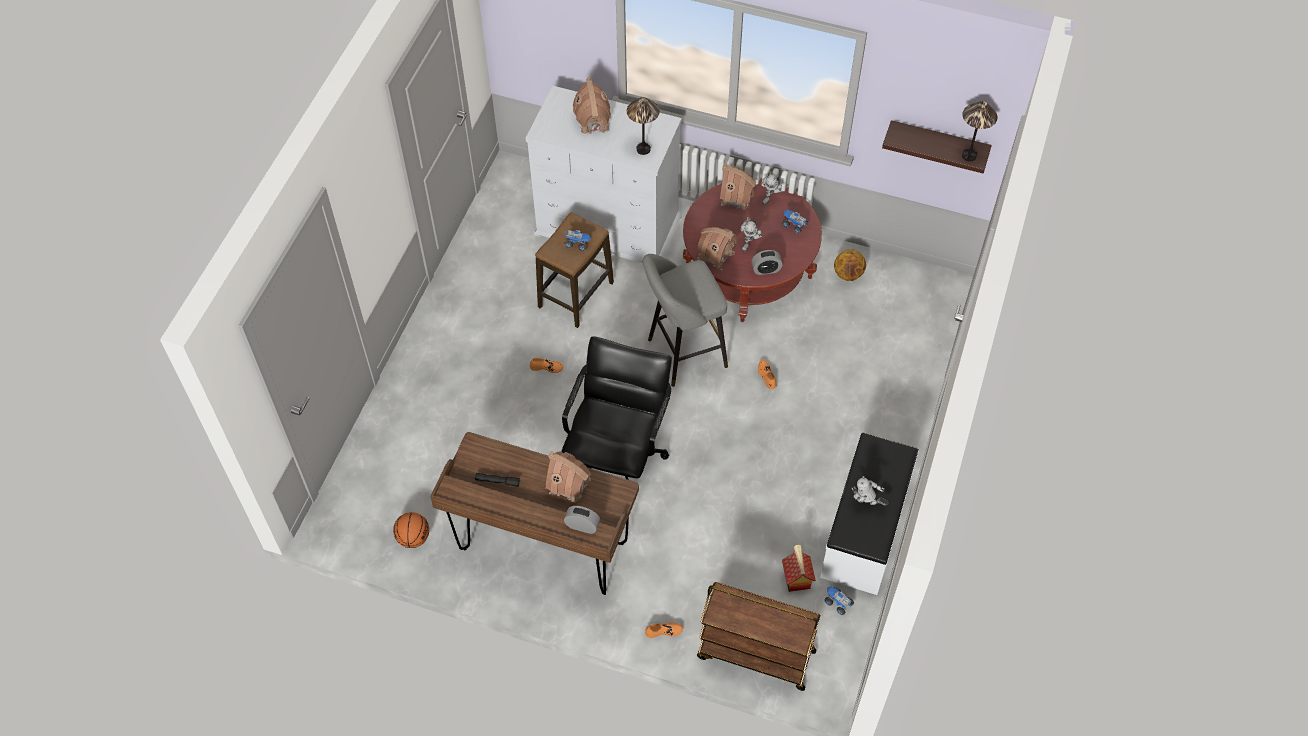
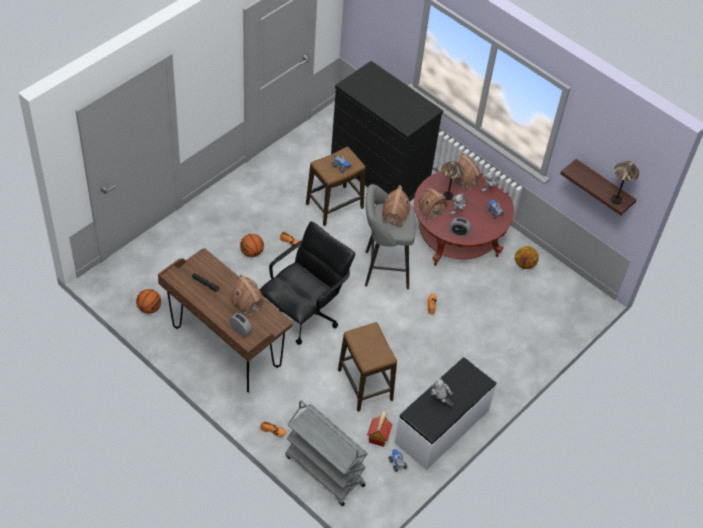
camera: 20 degrees right, 5 degrees down
(505, 403) = (252, 252): none -> basketball
(593, 122) = (383, 92): toy house -> toy house (394, 217)
(608, 225) = (380, 172): white dresser -> black dresser
(643, 149) = (406, 120): table lamp -> table lamp (447, 196)
(744, 518) = (365, 385): none -> stool
(755, 654) = (323, 470): brown cart -> grey cart

